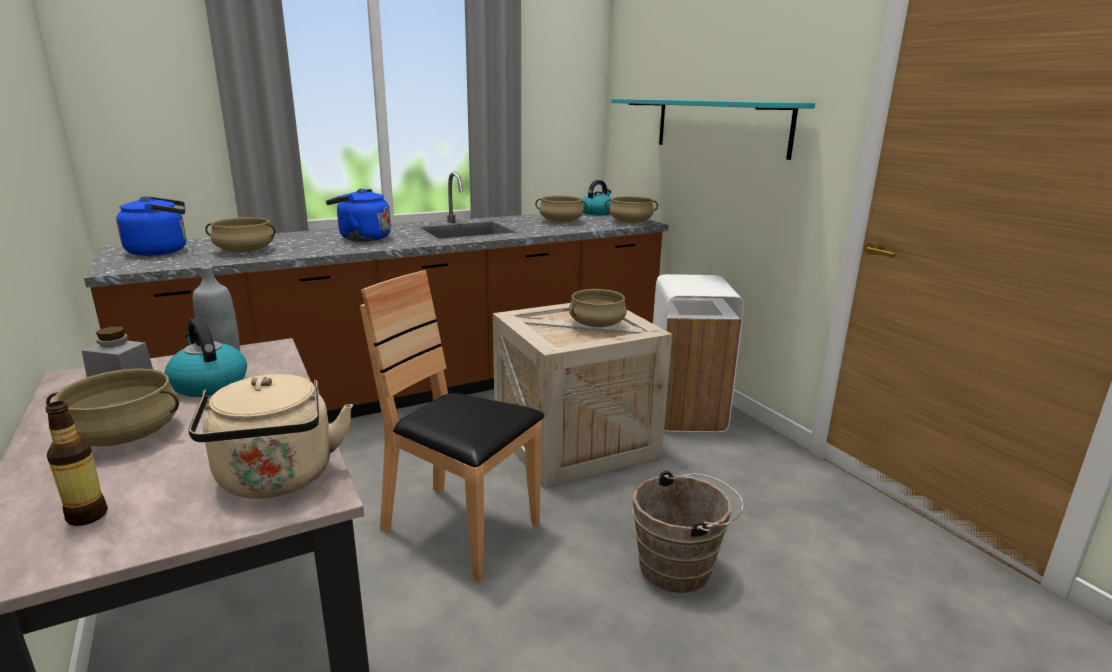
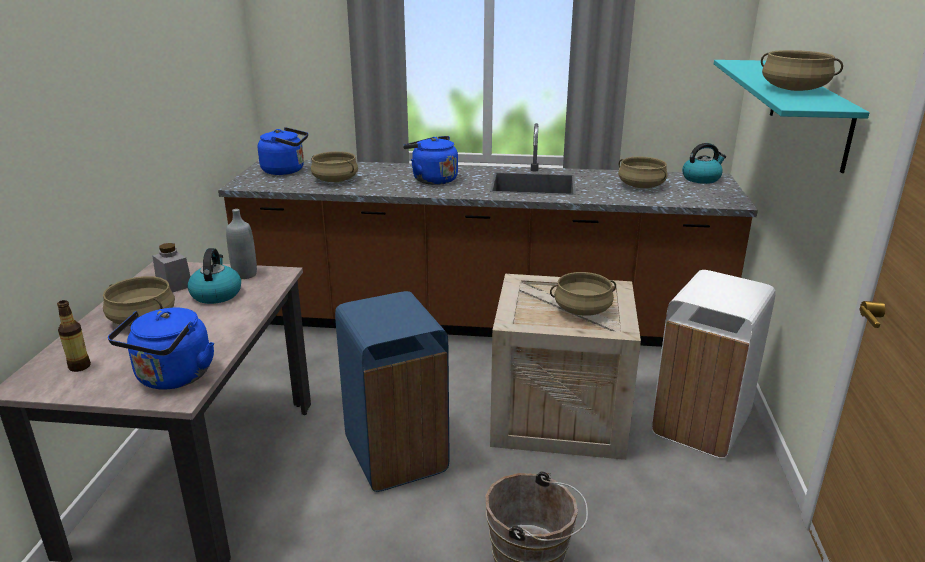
camera: 35 degrees right, 5 degrees up
(277, 480) = (172, 378): beige kettle -> blue kettle
(460, 529) = (397, 455): brown chair -> blue trash can
(630, 222) = (717, 199): beige cooking pot -> beige cooking pot (794, 89)

